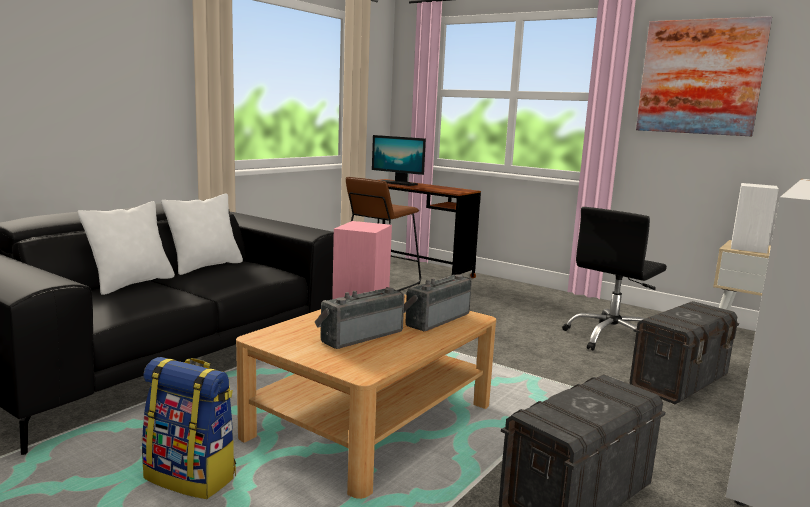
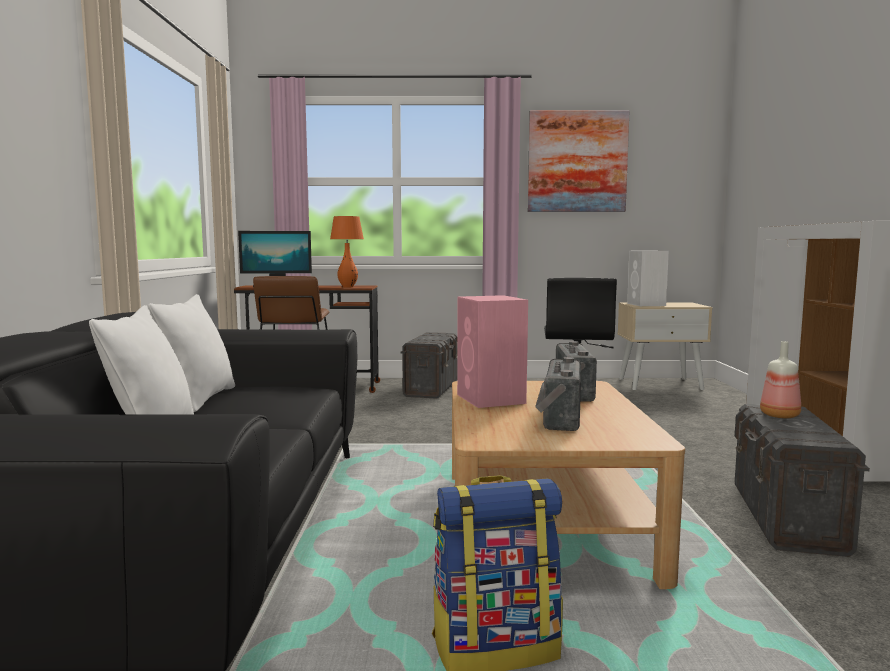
camera: 35 degrees left, 5 degrees down
(446, 190) = (348, 287): none -> orange table lamp
(598, 394) = (780, 415): none -> bottle
(679, 382) = (674, 421): grey storage box -> grey storage box (432, 388)

